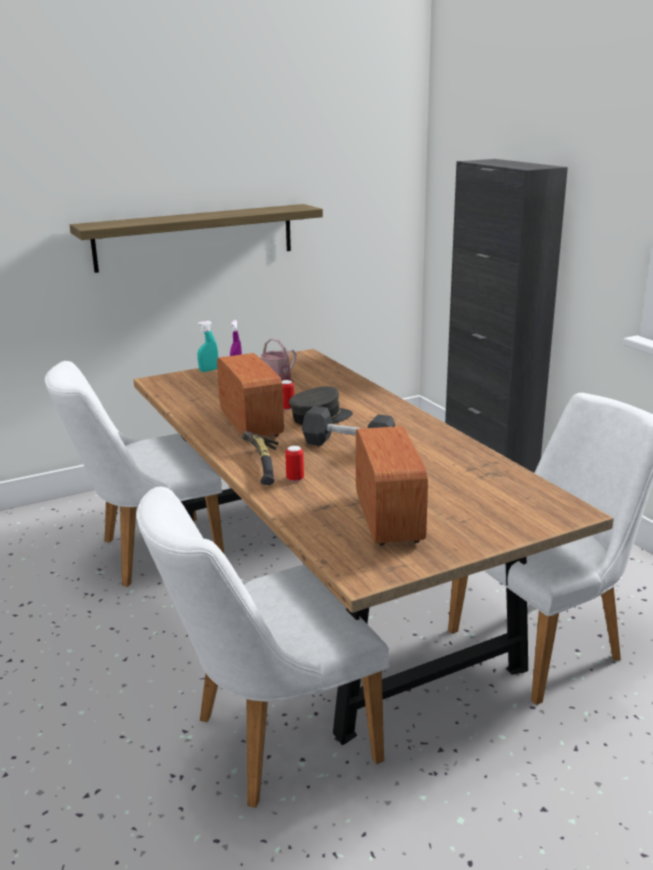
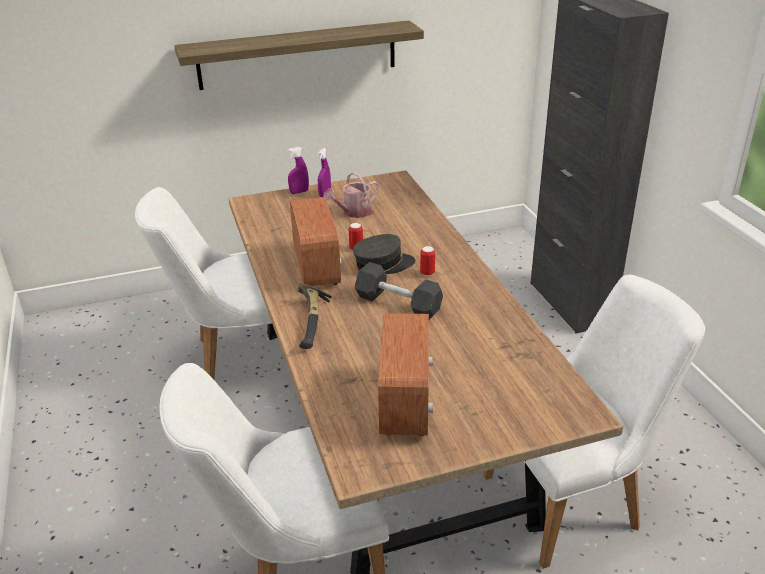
camera: 10 degrees right, 10 degrees up
(208, 370) = (299, 192): turquoise spray bottle -> purple spray bottle
(295, 479) = (335, 342): can -> can (427, 273)

